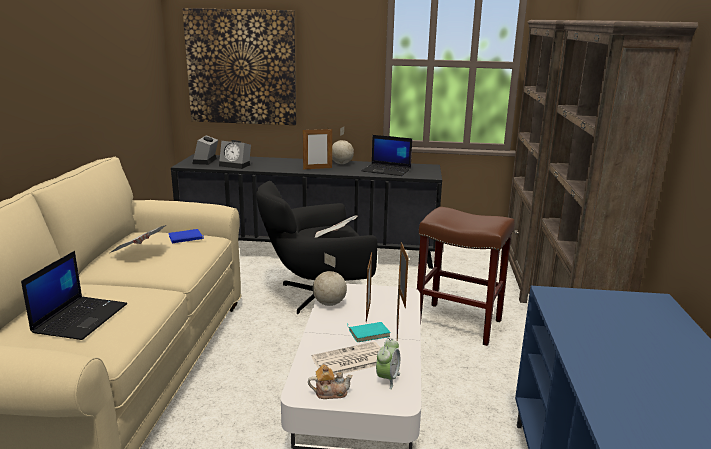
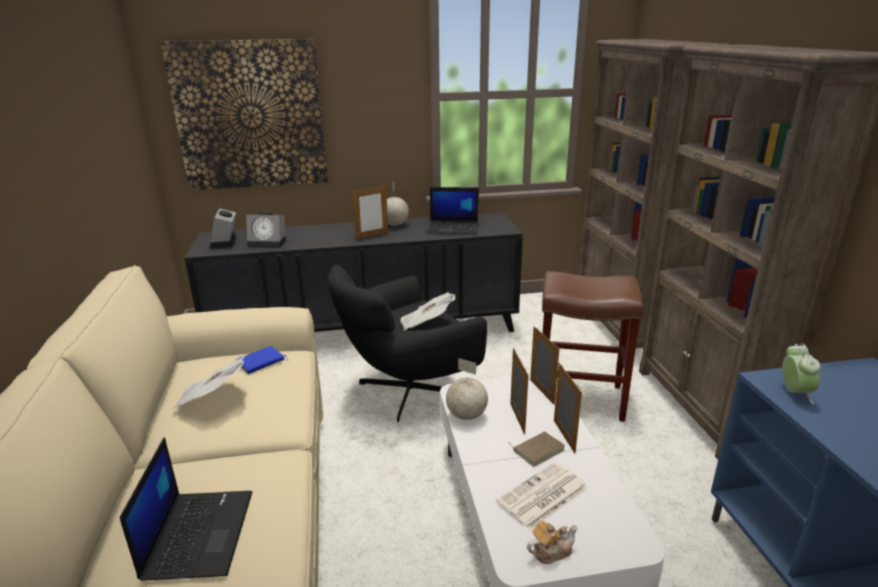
camera: 15 degrees left, 5 degrees up
(369, 333) = (537, 450): turquoise book -> brown book
(387, 379) = (600, 513): alarm clock -> alarm clock (794, 393)

